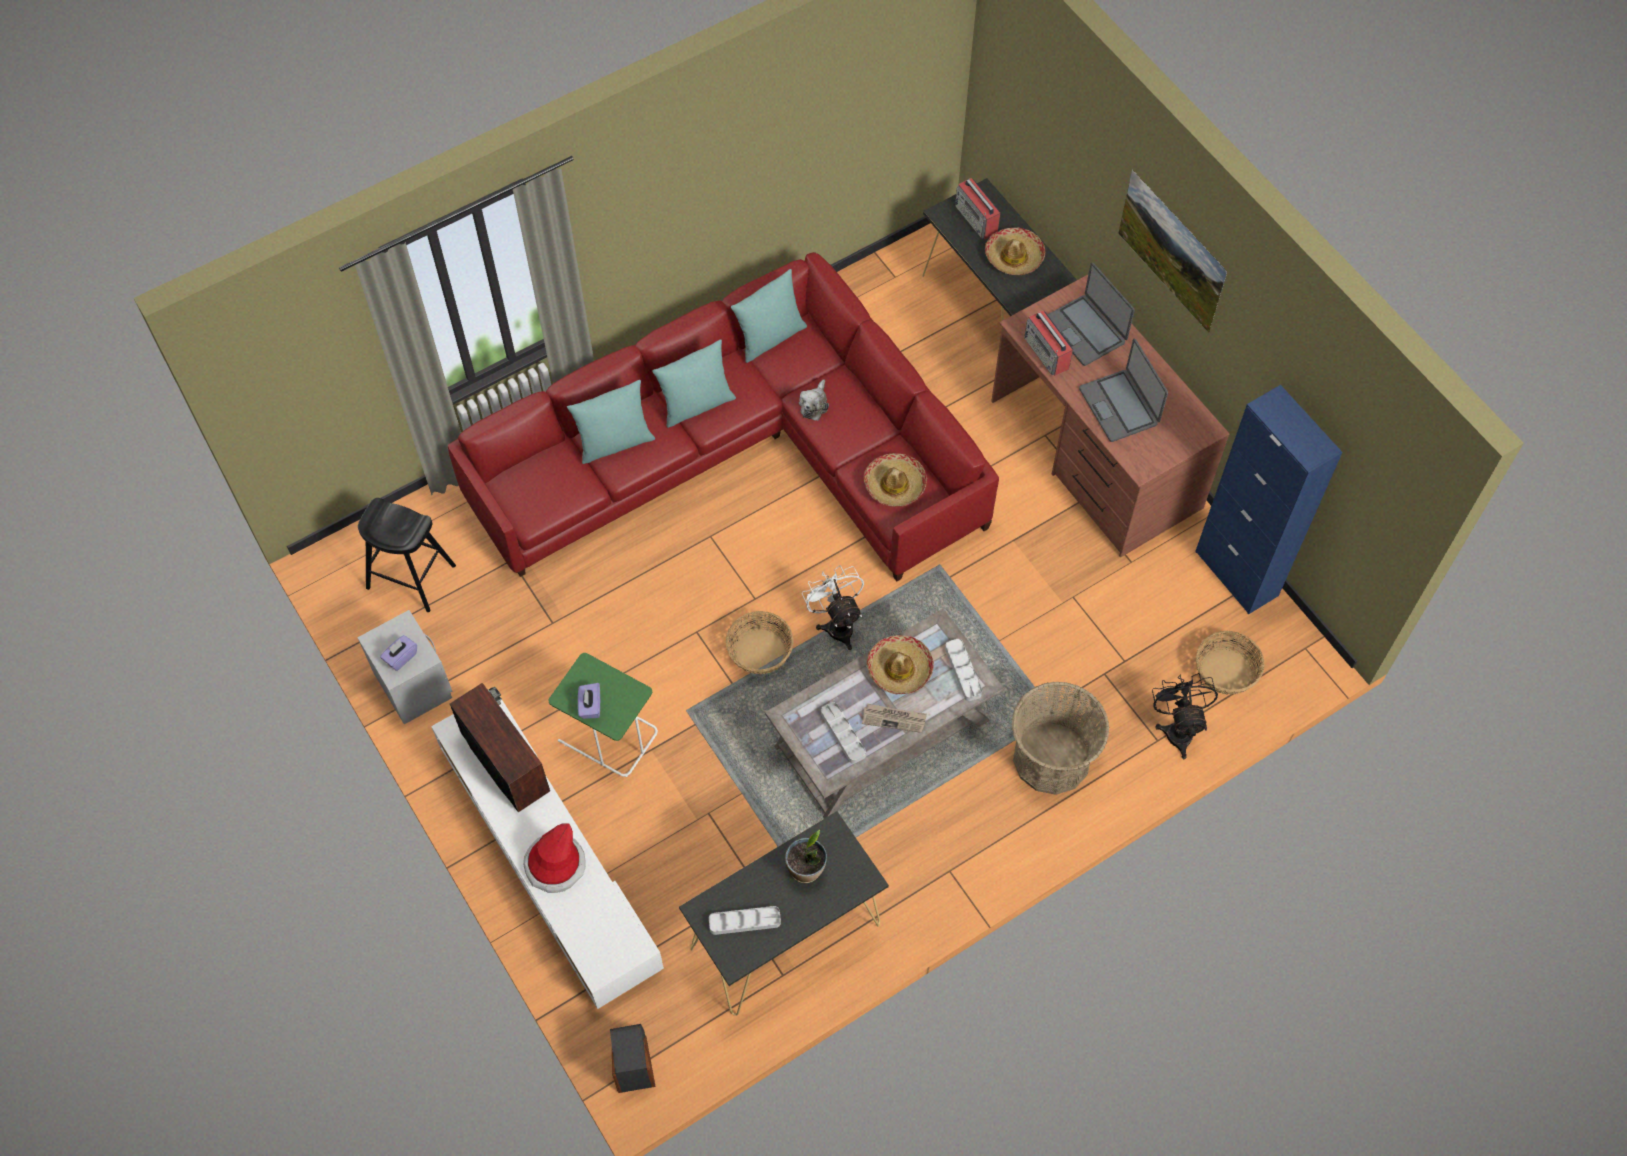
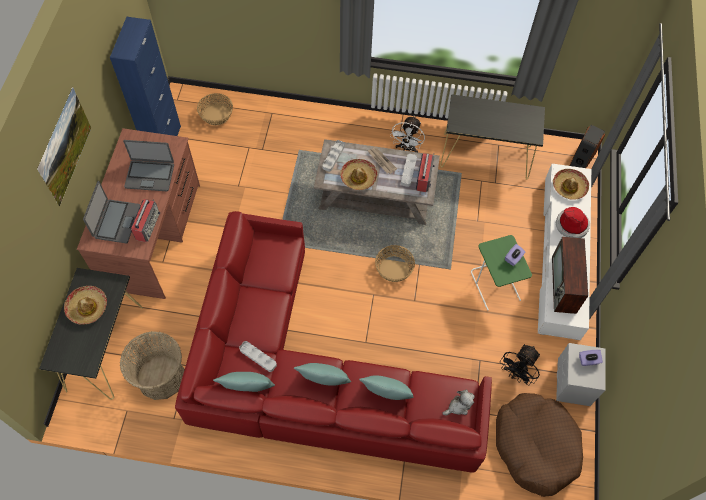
camera: 140 degrees left, 0 degrees up
(411, 577) = (535, 446): black stool -> brown dog bed
(744, 921) = (520, 121): grey tray -> grey tray (258, 357)
(806, 869) = (478, 121): potted plant -> none
(814, 405) = (265, 331): plush toy -> plush toy (458, 406)
(837, 623) = (348, 254): white fan -> white fan (407, 148)
(895, 485) = (273, 257): hat -> hat (569, 187)
(976, 219) = (76, 346): radio -> radio (424, 177)
(1051, 758) = (319, 137): basket -> basket (161, 376)
(1119, 406) = (150, 175): laptop -> laptop turned 75 degrees clockwise
(1177, 728) = (259, 111): black fan -> black fan (516, 374)

